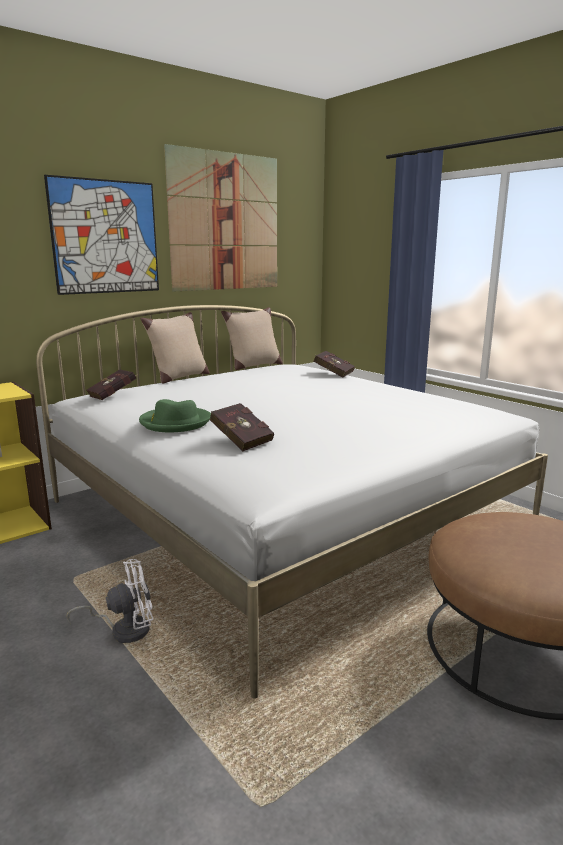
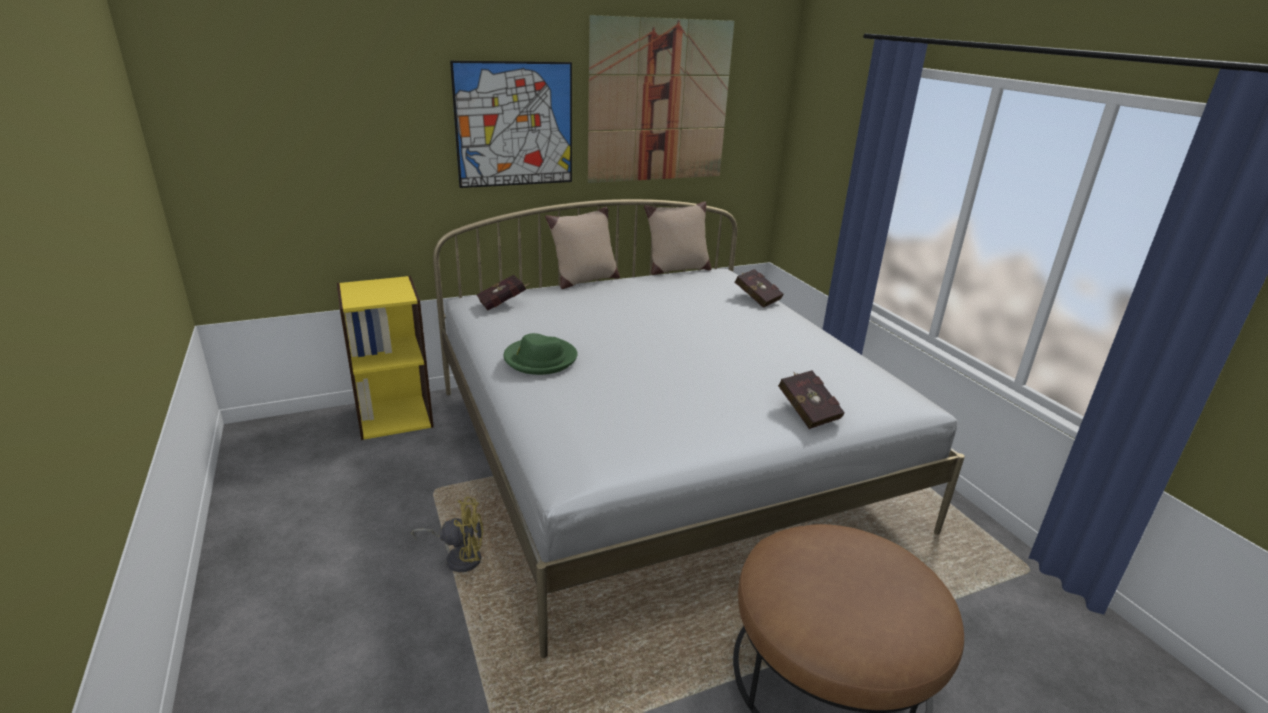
camera: 15 degrees right, 10 degrees up
(124, 629) = (459, 557): white fan -> yellow fan
(240, 440) = (589, 399): red book -> red book (807, 411)

